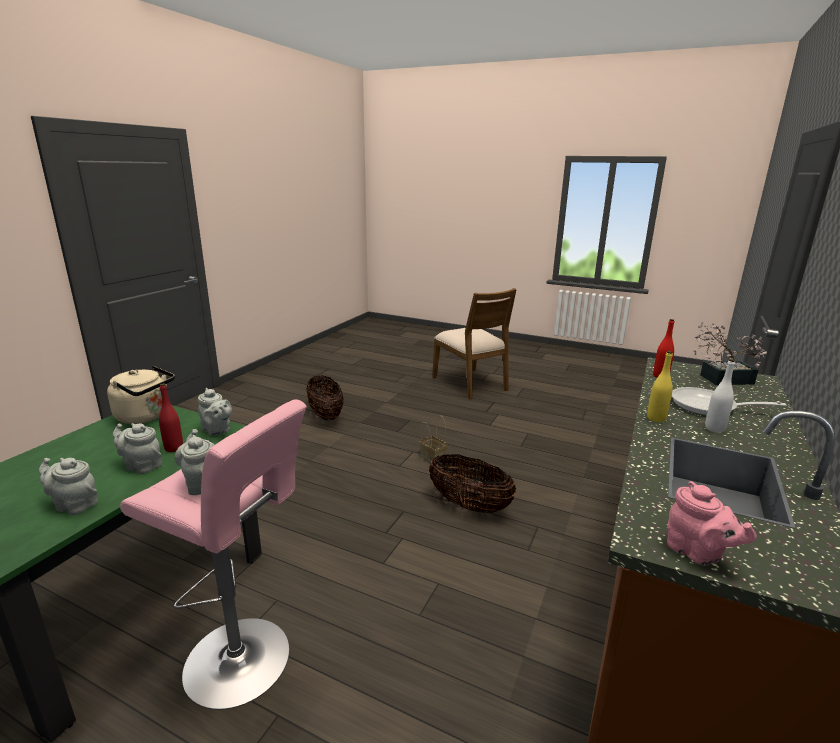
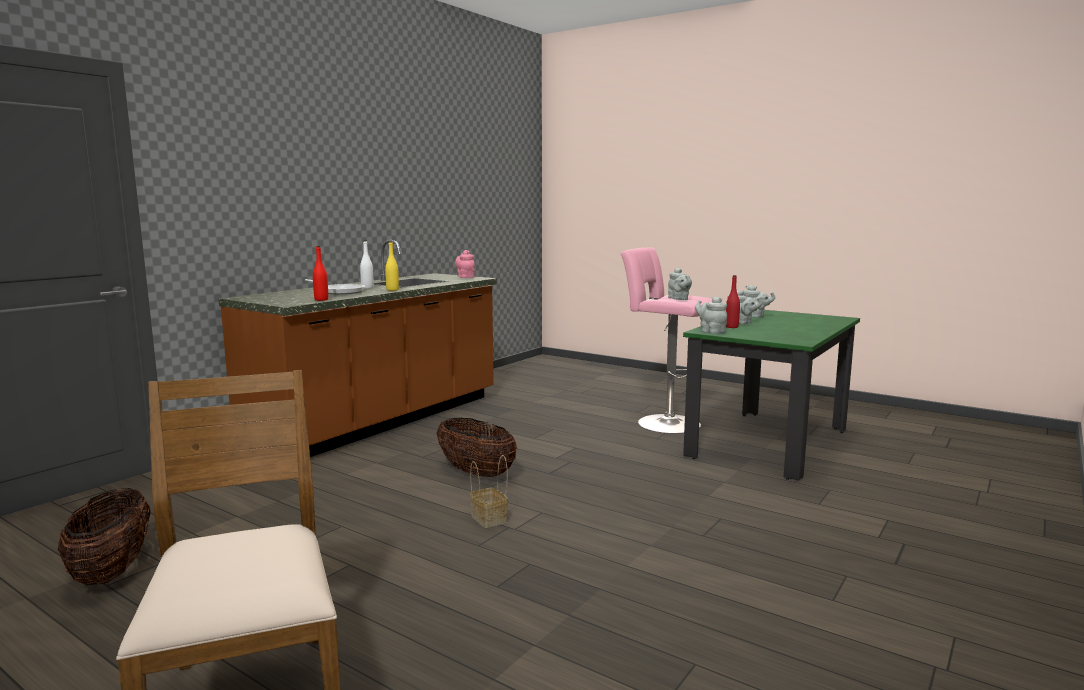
camera: 170 degrees left, 10 degrees down
(146, 416) = (788, 338): beige kettle -> none
(325, 415) = (678, 614): basket -> basket (112, 570)
(721, 379) = (276, 298): potted plant -> none

